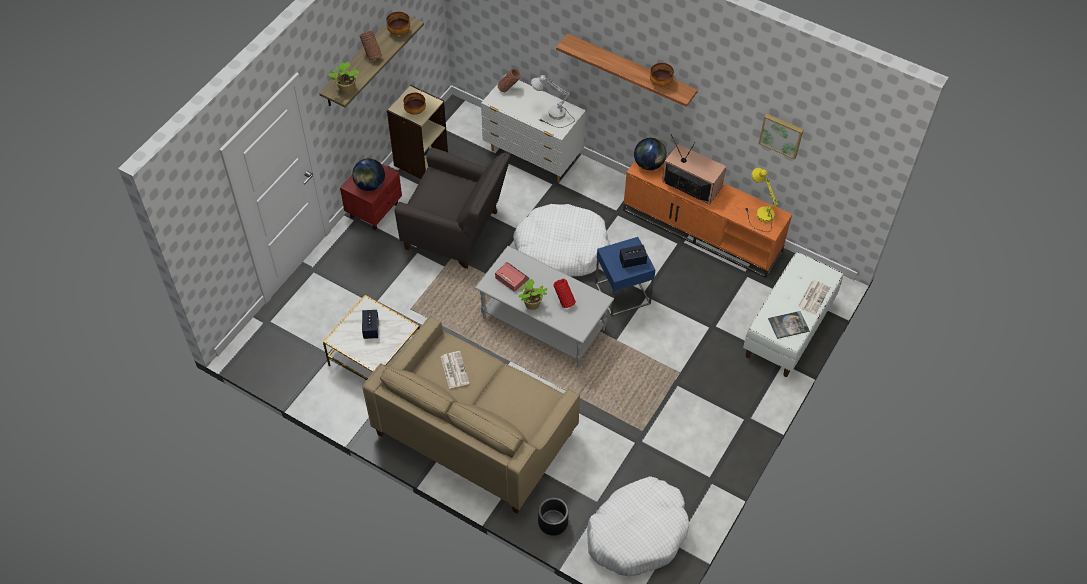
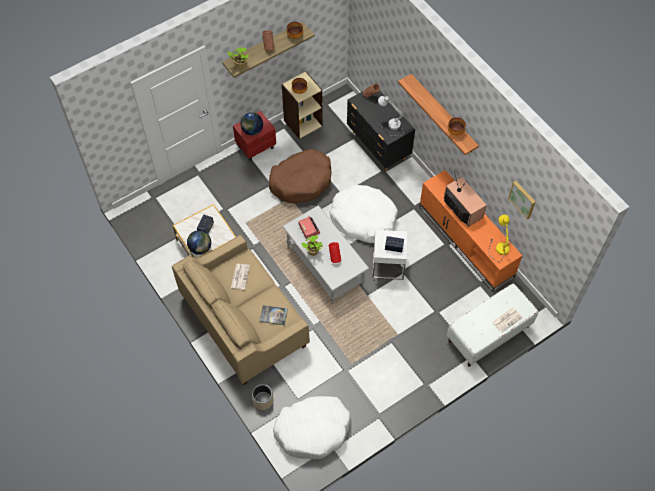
camera: 25 degrees right, 5 degrees up
(457, 231) = (301, 181): grey armchair -> brown dog bed
(533, 156) = (378, 147): white dresser -> black dresser
(552, 522) = (262, 400): black planter -> beige planter
(622, 293) = (388, 265): blue side table -> white side table
(649, 164) = (441, 183): globe -> globe (200, 248)
(788, 325) = (478, 332): book -> book (273, 315)

